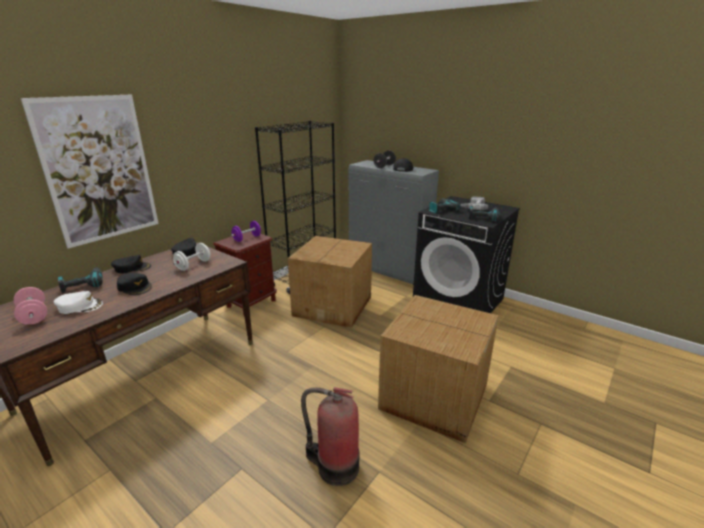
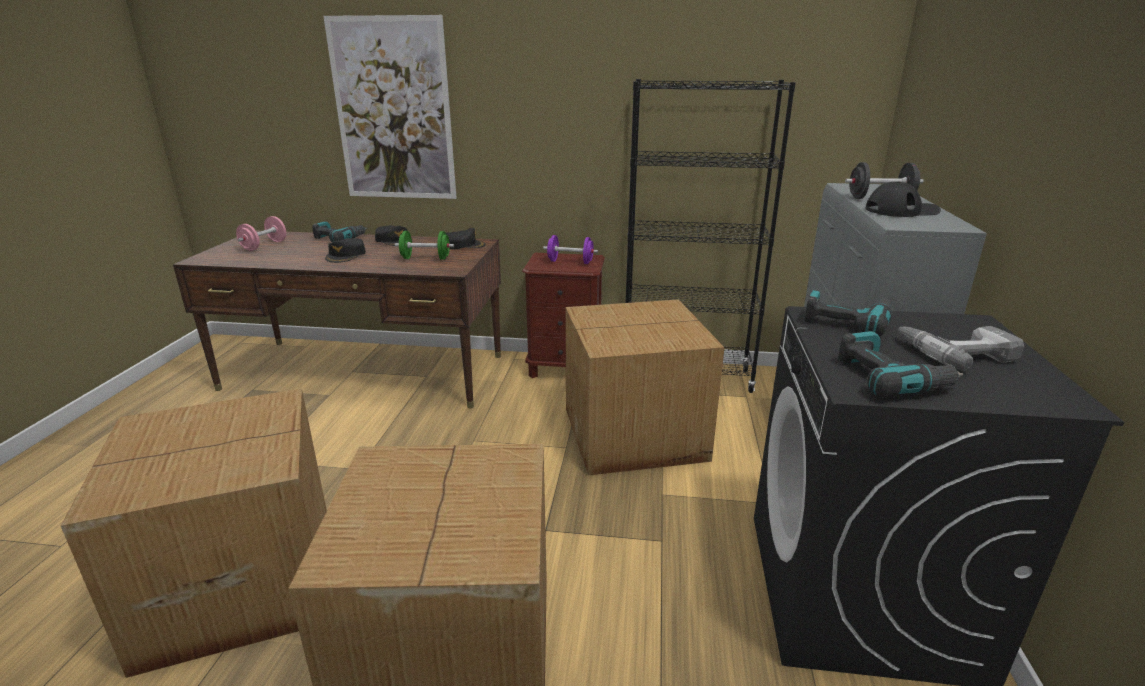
camera: 60 degrees right, 0 degrees up
(80, 306) = (290, 252): white cap -> none
(193, 265) = (425, 258): white dumbbell -> green dumbbell
(335, 466) = (239, 581): fire extinguisher -> cardboard box

